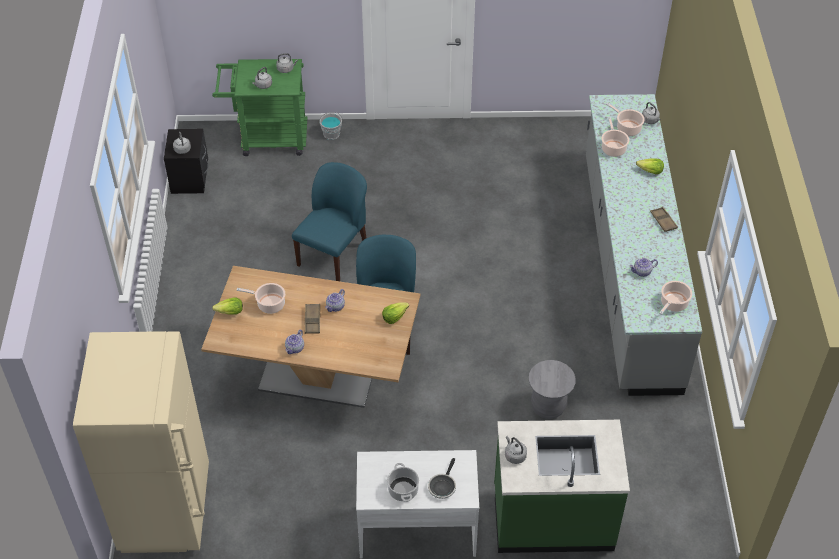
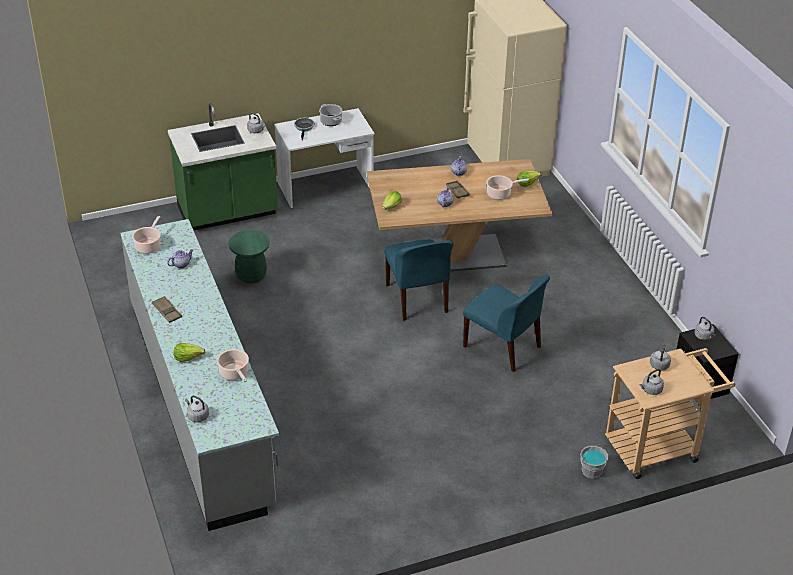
camera: 160 degrees right, 10 degrees down
(267, 138) = (658, 447): green cart -> beige cart
(333, 254) = (503, 347): blue chair -> blue chair turned 60 degrees counterclockwise
(548, 406) = (251, 275): grey stool -> green stool
(627, 128) = (223, 400): cooking pot -> none

